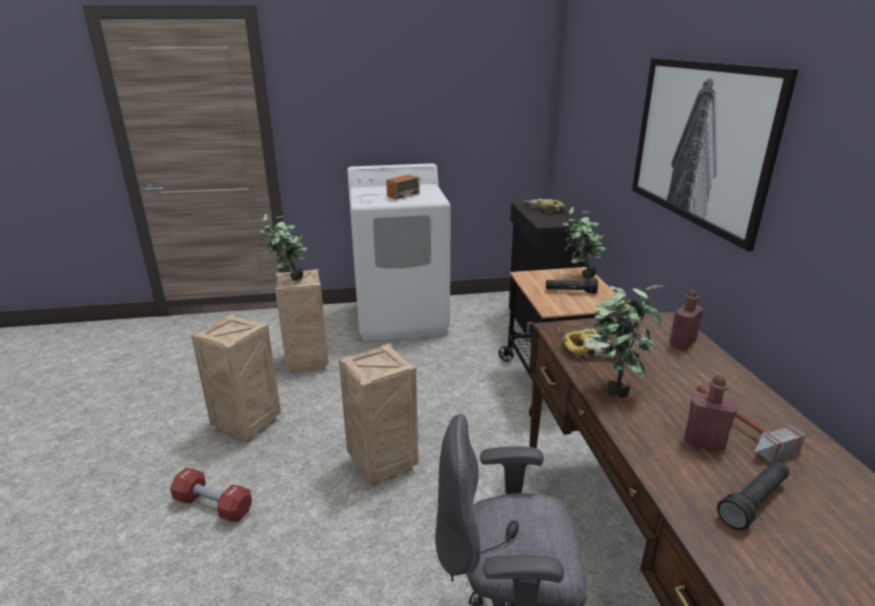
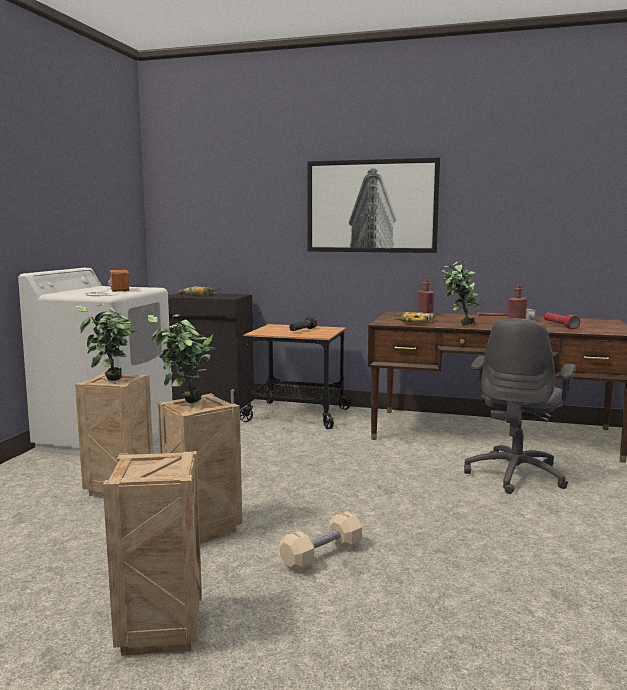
camera: 65 degrees left, 15 degrees down
(213, 505) = (322, 555): red dumbbell -> beige dumbbell
(383, 463) = (333, 480): crate -> crate (159, 630)
(579, 277) = (282, 326): potted plant -> potted plant (184, 404)
(753, 502) = (559, 326): black flashlight -> red flashlight

